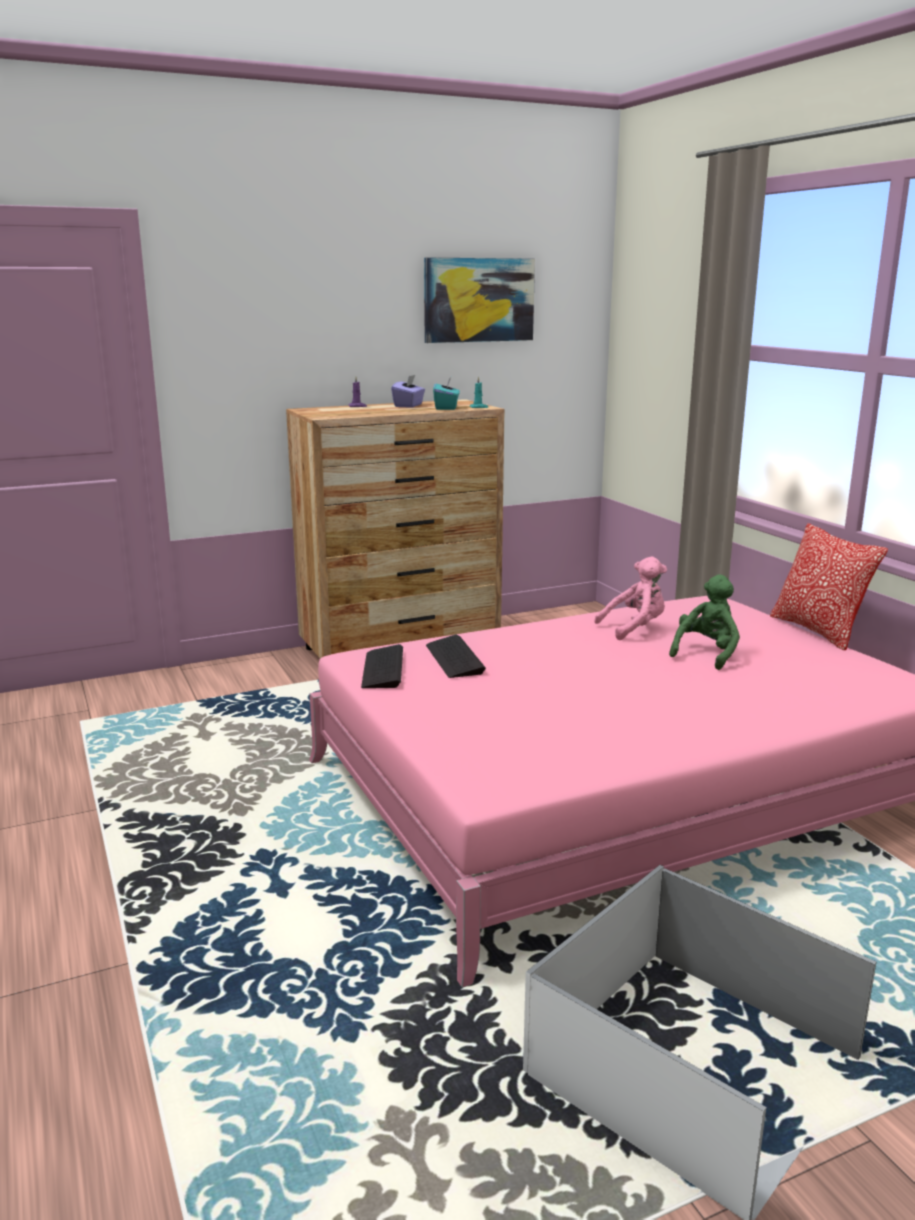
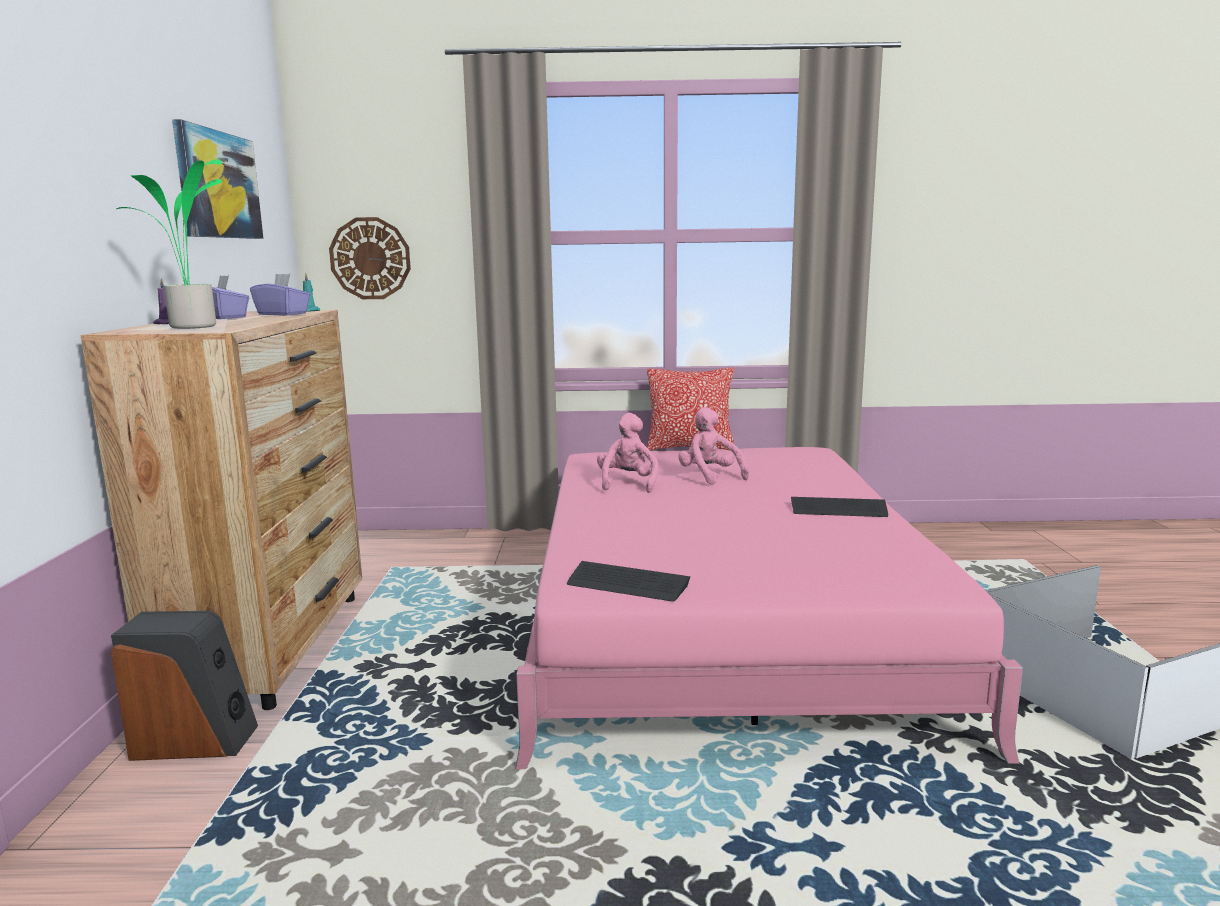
camera: 65 degrees left, 5 degrees down
(284, 668) = (195, 740): none -> speaker
(338, 412) = (194, 327): none -> potted plant
(446, 408) = (283, 314): turquoise tissue box -> purple tissue box
(454, 659) = (633, 550): keyboard -> keyboard (838, 509)
(645, 360) = (370, 258): none -> wall clock
(706, 653) = (710, 476): green plush toy -> pink plush toy

